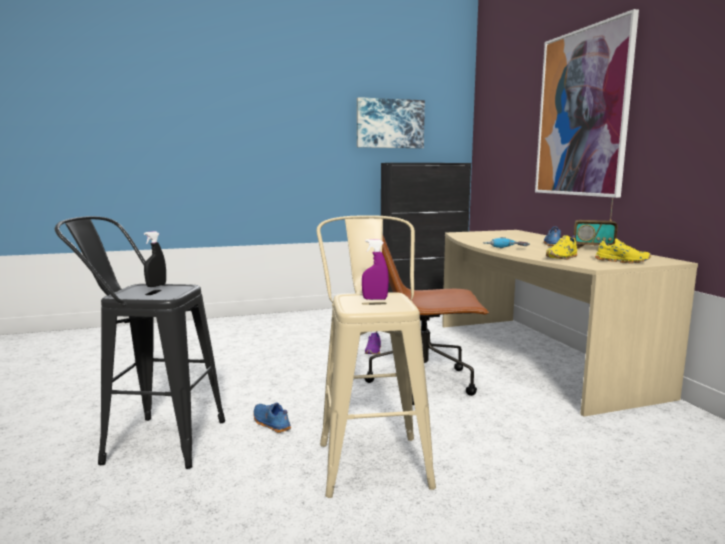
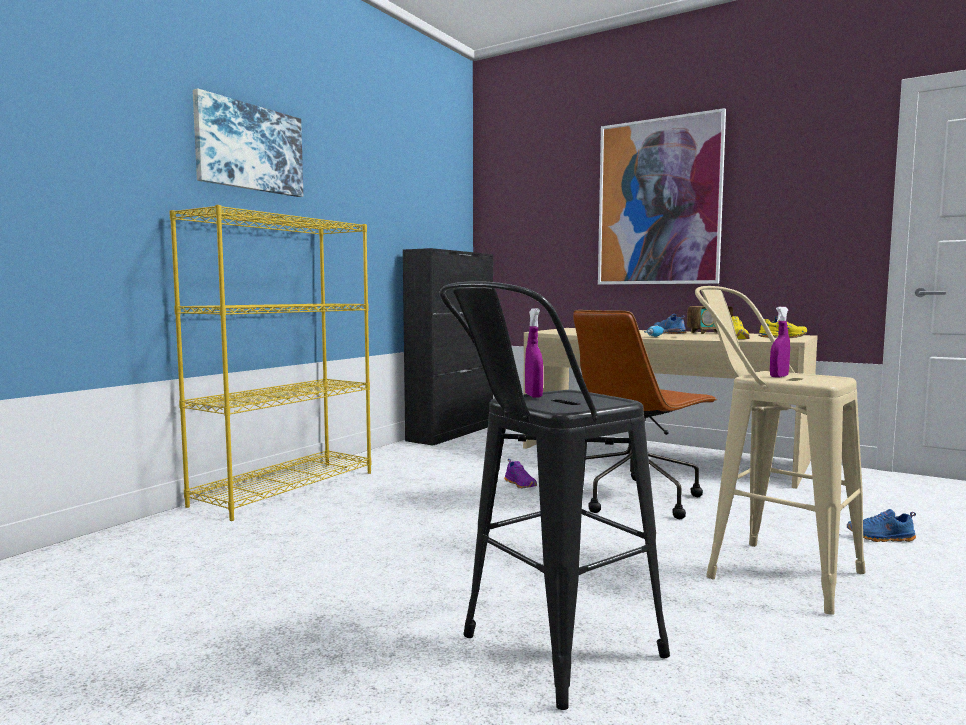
camera: 40 degrees left, 5 degrees down
(156, 285) = (533, 396): black spray bottle -> purple spray bottle
(254, 320) = (286, 488): none -> yellow bookcase
(270, 424) = (615, 581): blue shoe -> blue shoe (881, 538)
(390, 123) = (407, 199): picture -> picture (249, 148)

